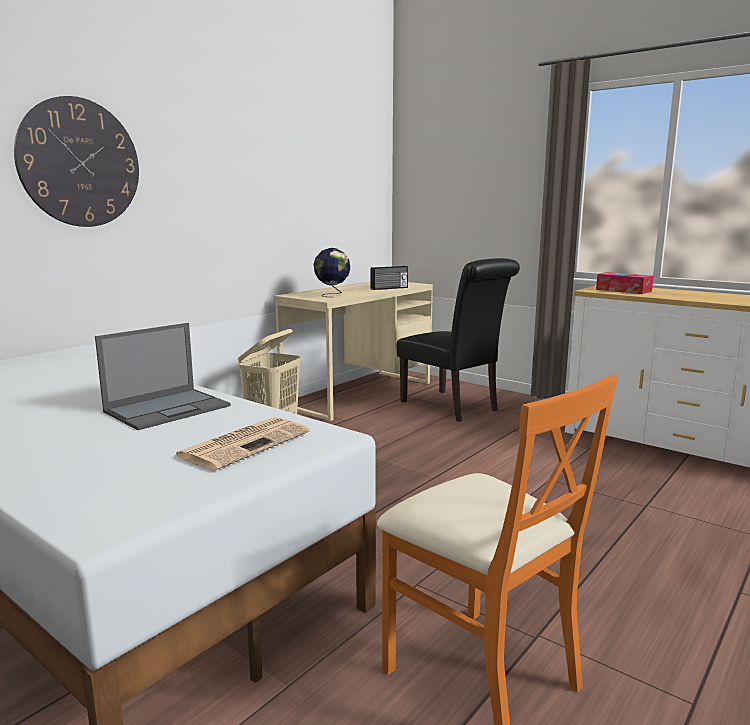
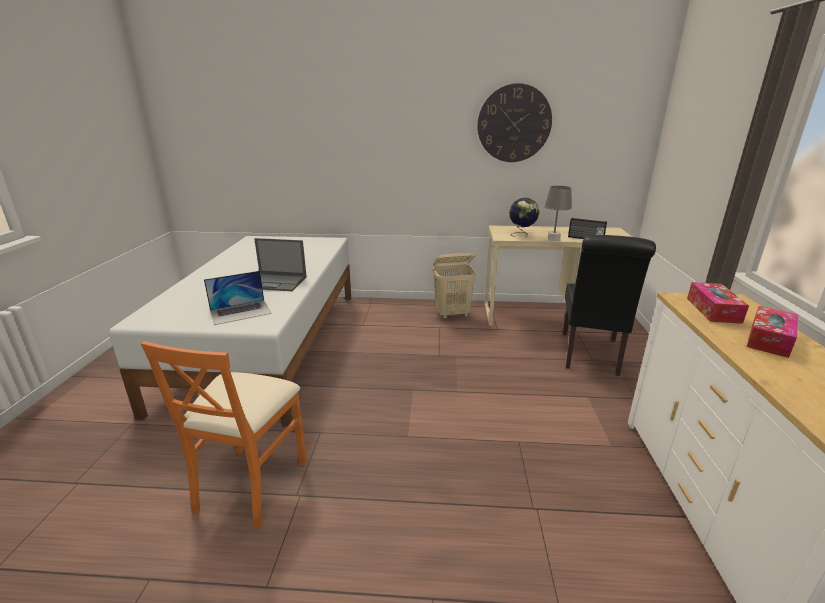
camera: 55 degrees right, 10 degrees up
(80, 163) = (355, 132): wall clock -> wall clock (514, 123)
(245, 443) = (240, 312): newspaper -> laptop
(370, 292) = (553, 239): none -> grey table lamp
(681, 293) = (769, 339): none -> tissue box

